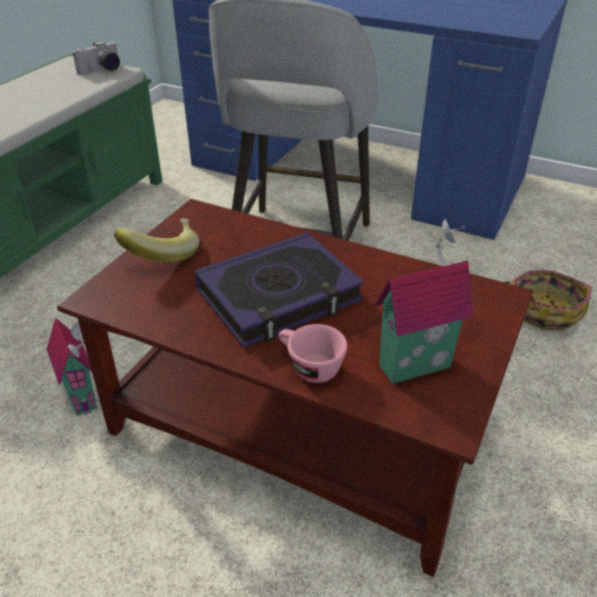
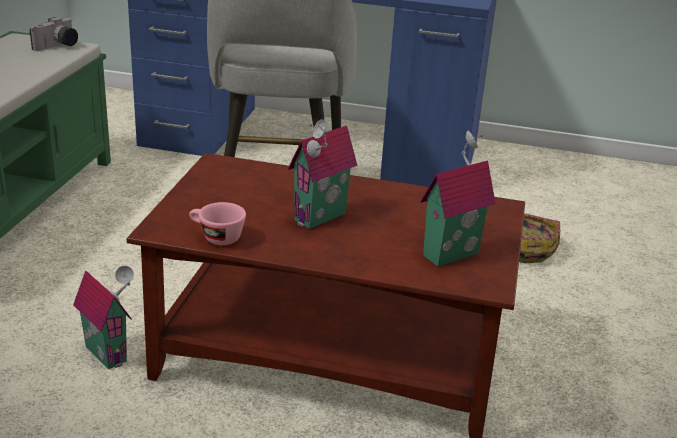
camera: 15 degrees left, 10 degrees down
(162, 254) = (202, 195): banana -> none
(279, 297) = (322, 218): book -> toy house
(309, 367) = (368, 261): pink cup -> pink cup (216, 237)

